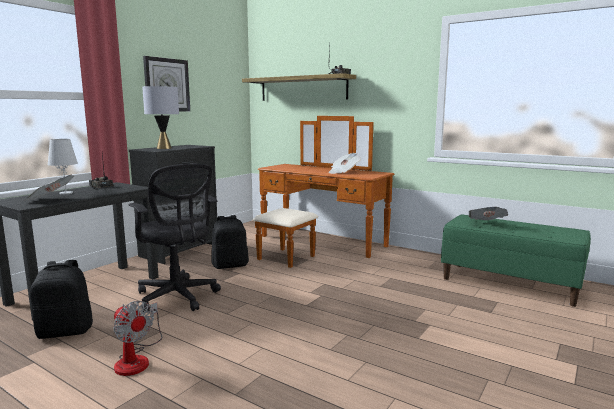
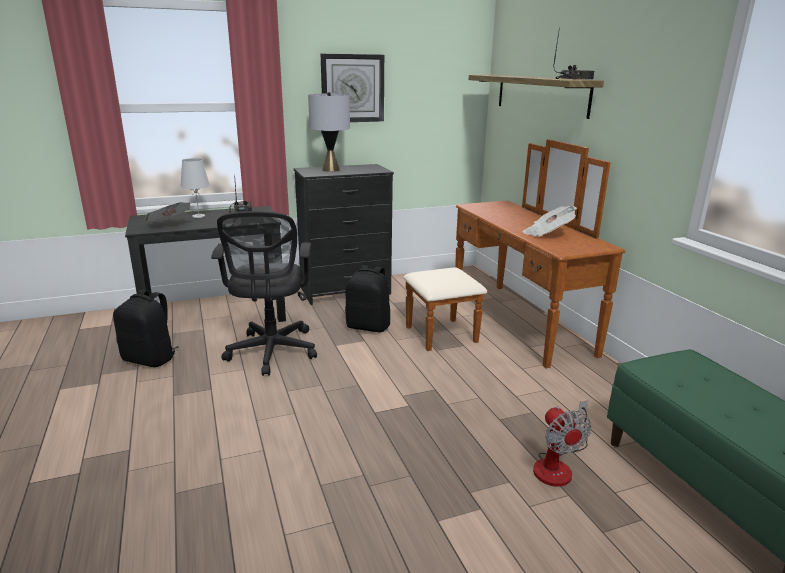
camera: 35 degrees right, 10 degrees up
(136, 359) = (158, 413): fan -> fan (558, 465)
(486, 224) = (698, 384): newspaper -> none

